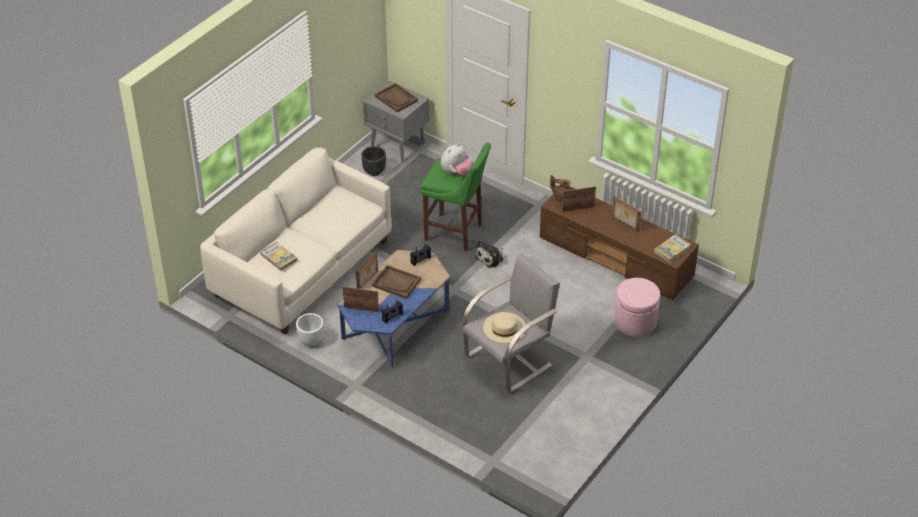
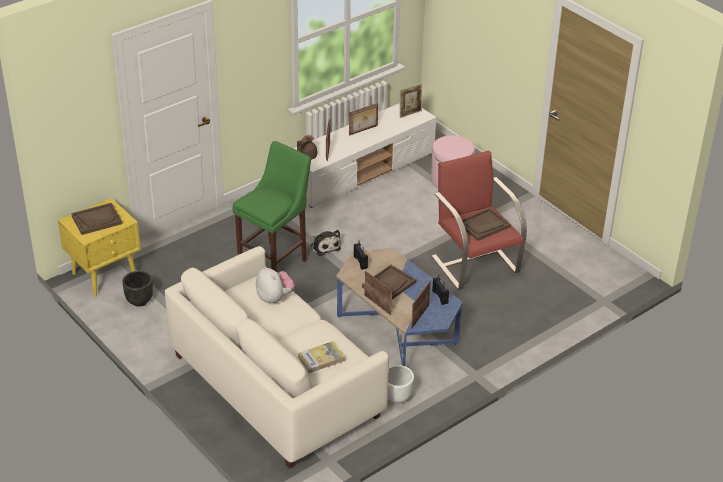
camera: 75 degrees left, 5 degrees down
(398, 146) = (105, 275): grey nightstand -> yellow nightstand
(457, 173) = (268, 193): plush toy -> plush toy (274, 298)
(504, 327) = (483, 225): beige hat -> brown tray
(509, 360) = (474, 264): grey armchair -> red armchair
(616, 258) = (362, 171): brown tv stand -> white tv stand
(672, 249) = (410, 113): book -> picture frame

